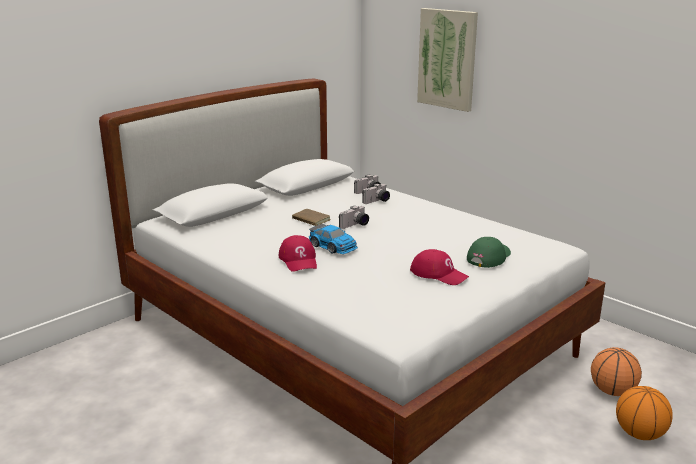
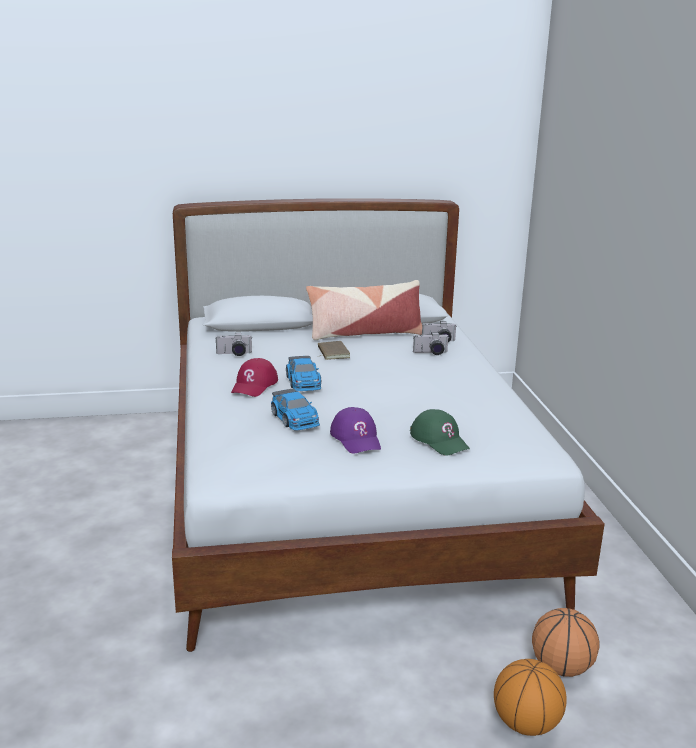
camera: 35 degrees right, 0 degrees up
(307, 199) = (365, 333): none -> pillow
(355, 225) = (363, 369): camera -> camera (234, 354)
(379, 274) = (295, 419): none -> toy car
(439, 274) = (356, 438): red cap -> purple cap
(447, 59) = (590, 197): picture -> none
(489, 257) = (440, 440): green cap -> green cap turned 75 degrees clockwise

